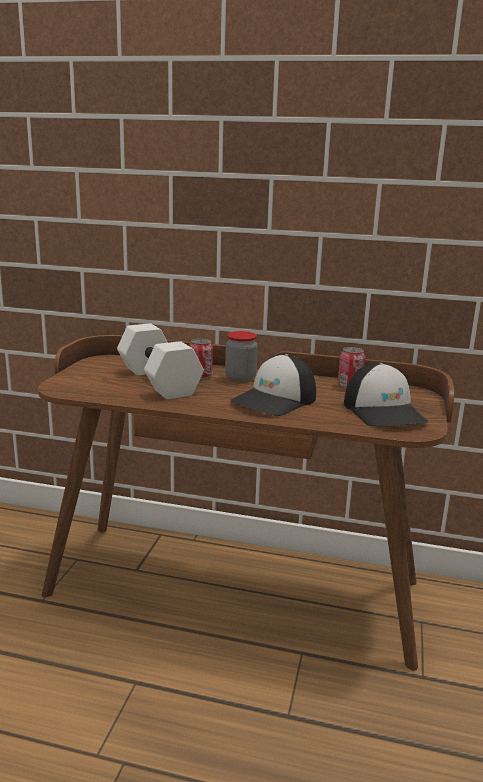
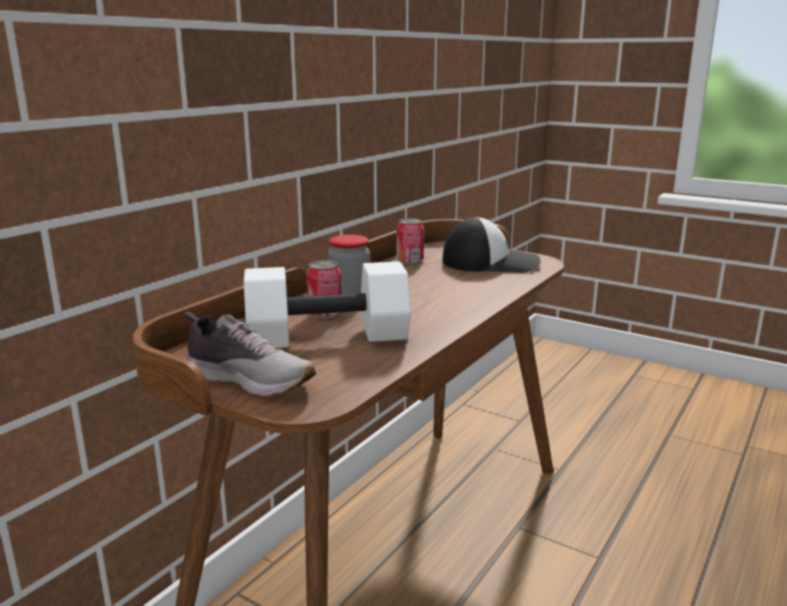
camera: 70 degrees left, 0 degrees up
(87, 374) = (250, 380): none -> shoe
(275, 400) = (439, 292): cap -> none

